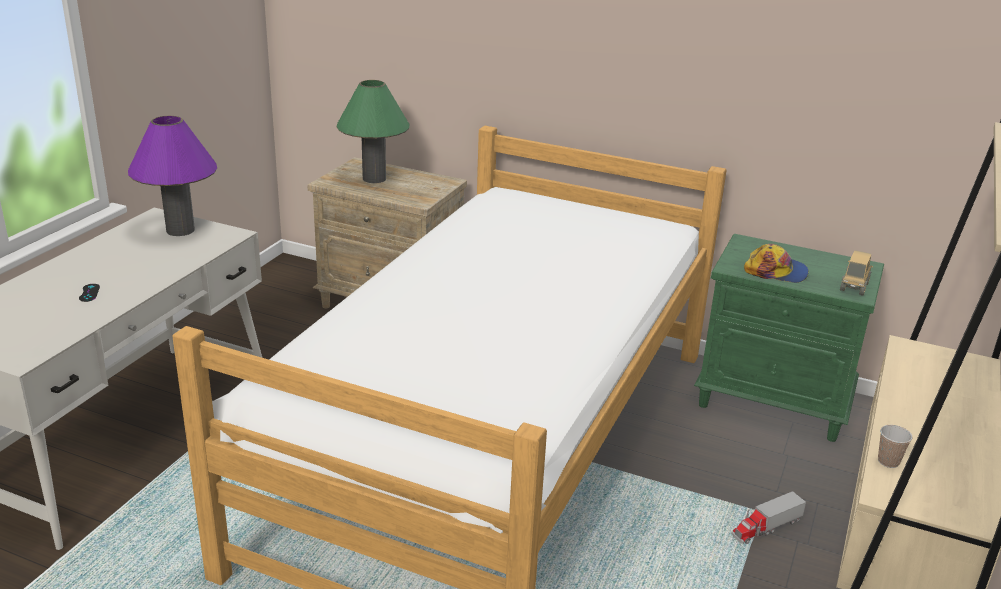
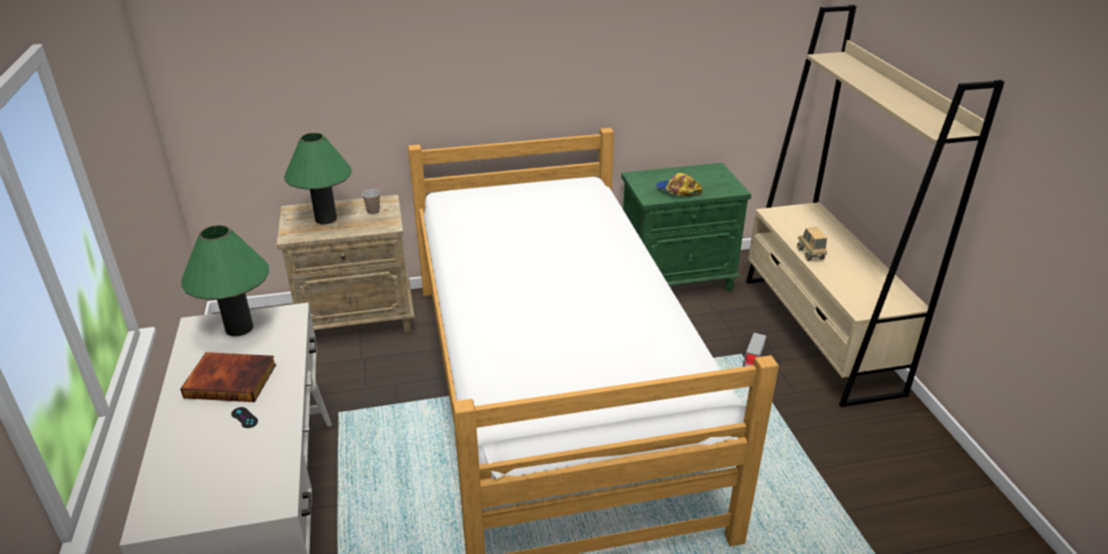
camera: 35 degrees left, 5 degrees up
(121, 263) = (232, 380): none -> book
(180, 230) = (239, 328): purple table lamp -> green table lamp
(776, 271) = (677, 191): cap -> cap turned 120 degrees counterclockwise
(853, 287) = (727, 185): toy truck -> toy truck (810, 254)
(888, 462) = (841, 289): cup -> cup (373, 211)

